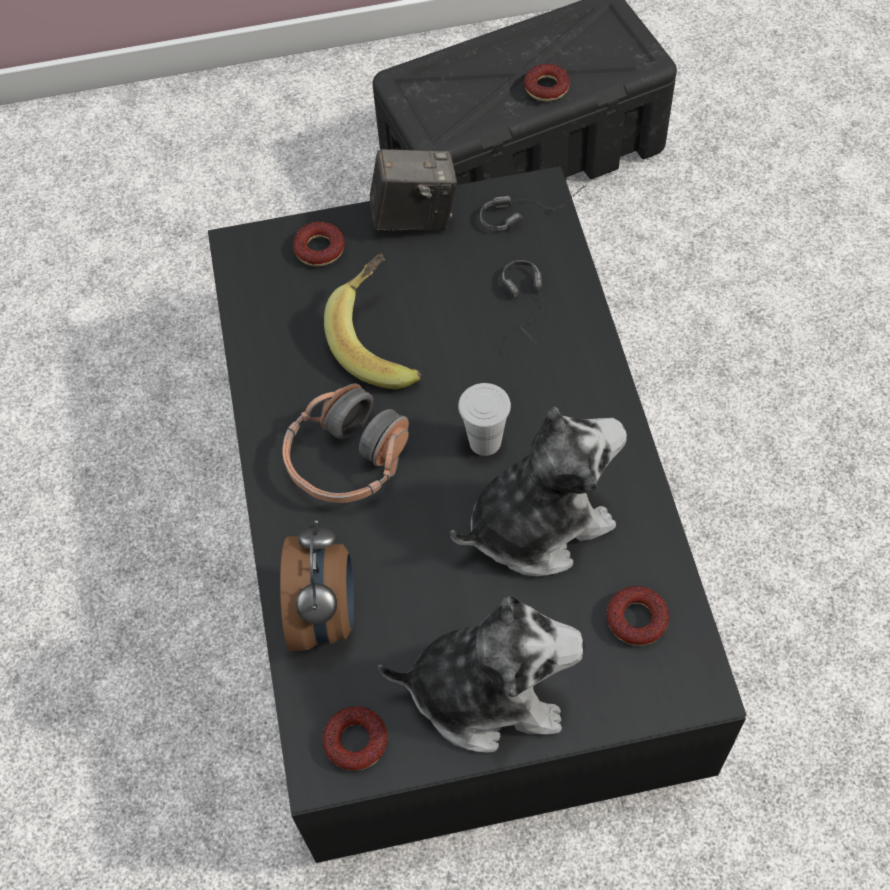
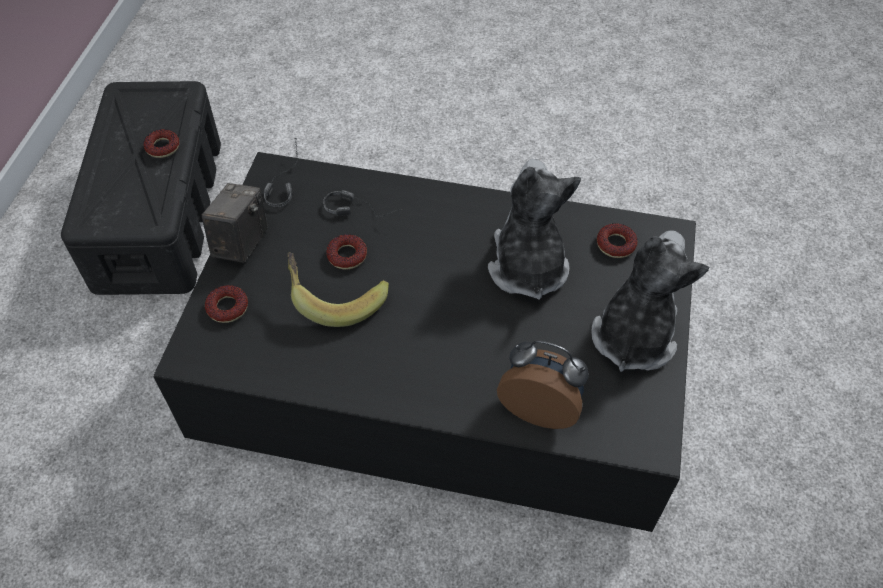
camera: 70 degrees left, 5 degrees down
(347, 459) = (422, 352): headphones -> none
(355, 741) = (641, 420): donut -> donut (347, 255)
(485, 442) = (452, 271): white cup -> none

